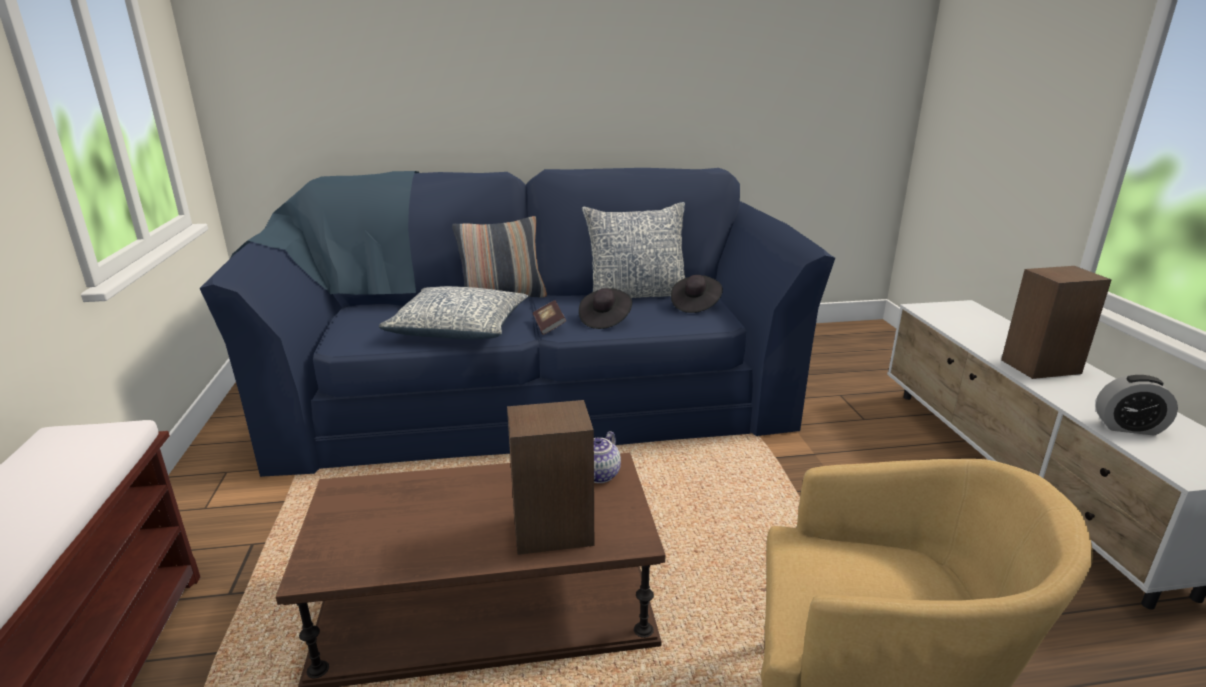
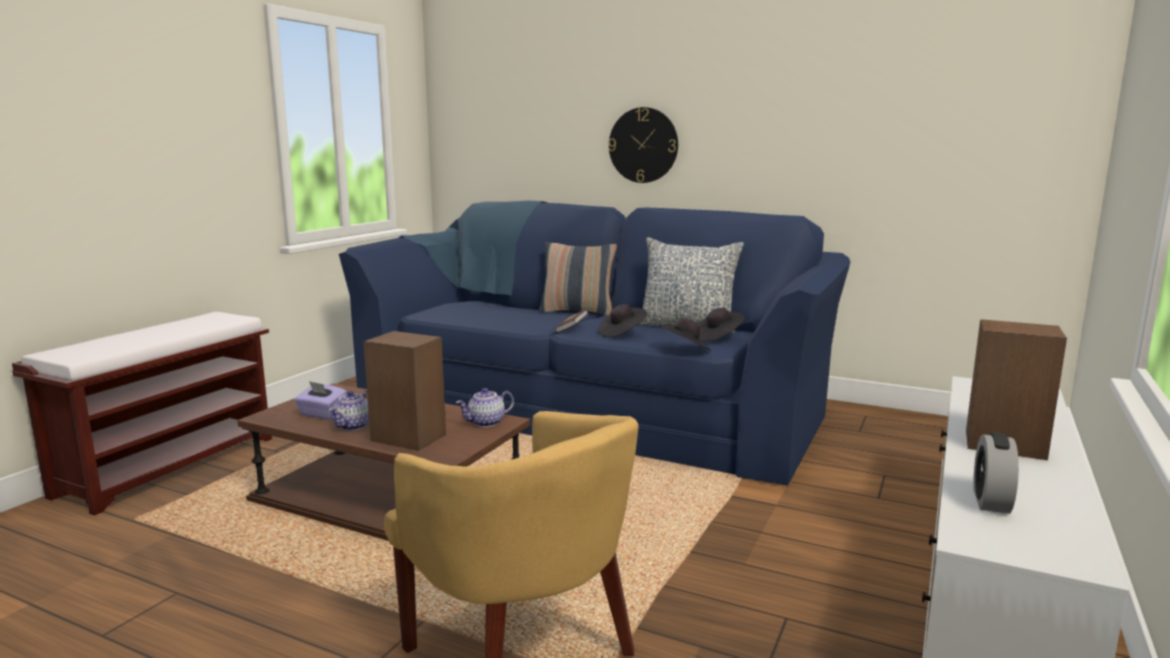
camera: 35 degrees right, 10 degrees down
(388, 537) = (322, 414): none -> purple tissue box
(460, 329) = (511, 321): pillow -> none
(460, 540) = (353, 426): none -> teapot
(515, 95) = (643, 145): none -> wall clock
(696, 327) = (686, 349): none -> black hat
(1128, 427) = (991, 501): alarm clock -> alarm clock turned 60 degrees clockwise

